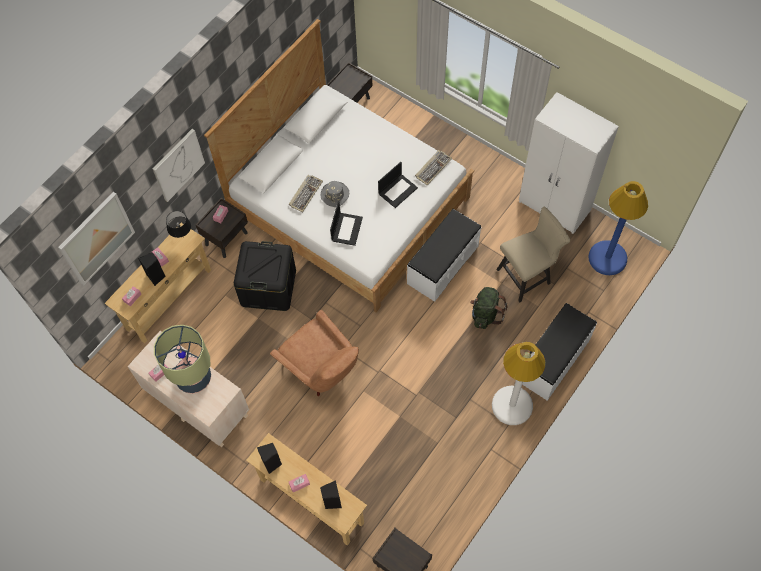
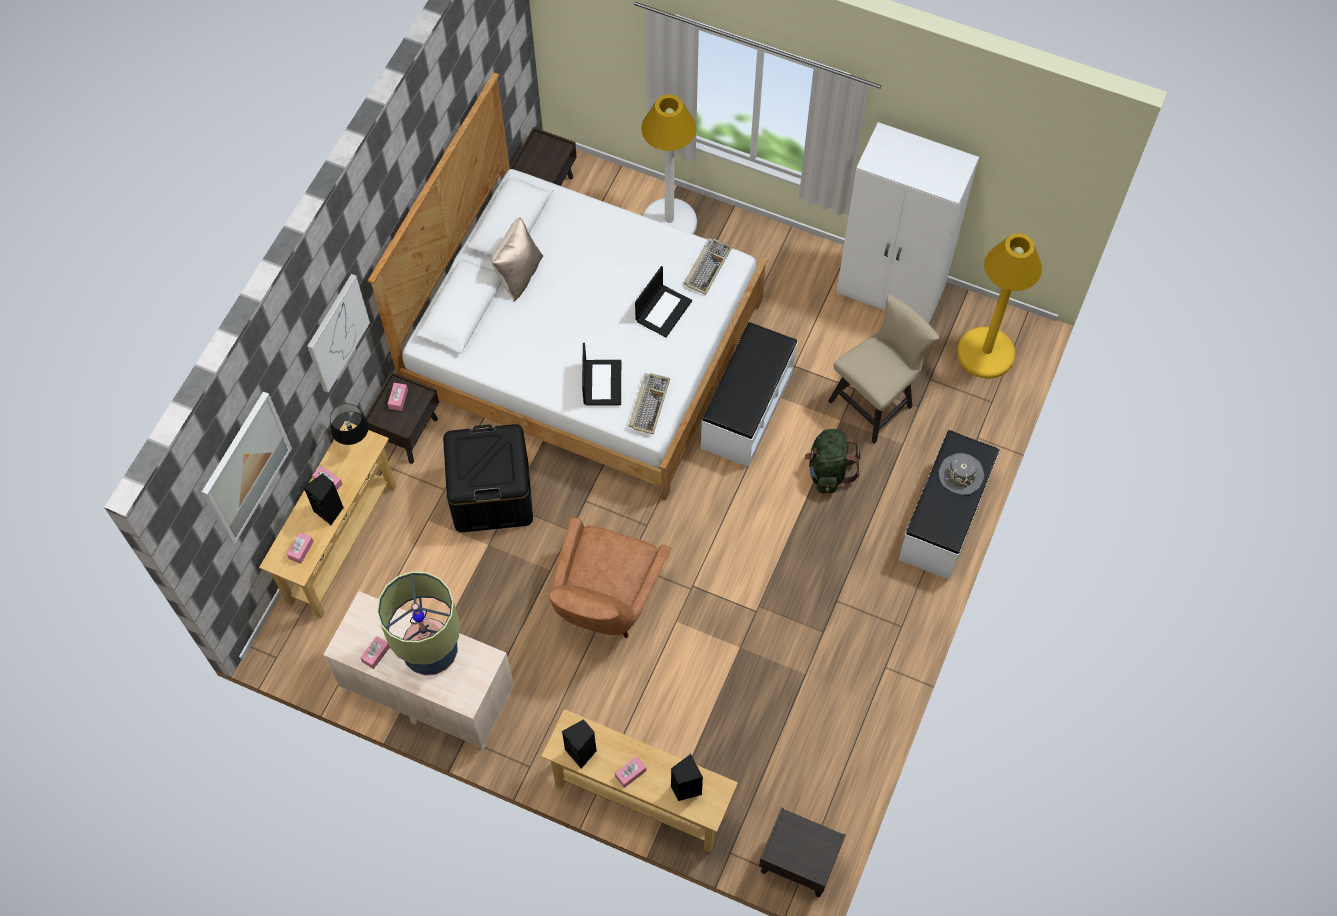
camera: 15 degrees left, 0 degrees up
(305, 193) = (525, 341): keyboard -> keyboard (648, 404)
(312, 151) = (518, 274): none -> beige pillow
(321, 370) = (605, 603): brown armchair -> brown armchair turned 75 degrees clockwise
(335, 194) = (570, 334): grey hat -> grey hat (961, 474)
(512, 405) = (900, 597): white floor lamp -> white floor lamp (669, 223)
(607, 258) = (986, 353): blue floor lamp -> yellow floor lamp

